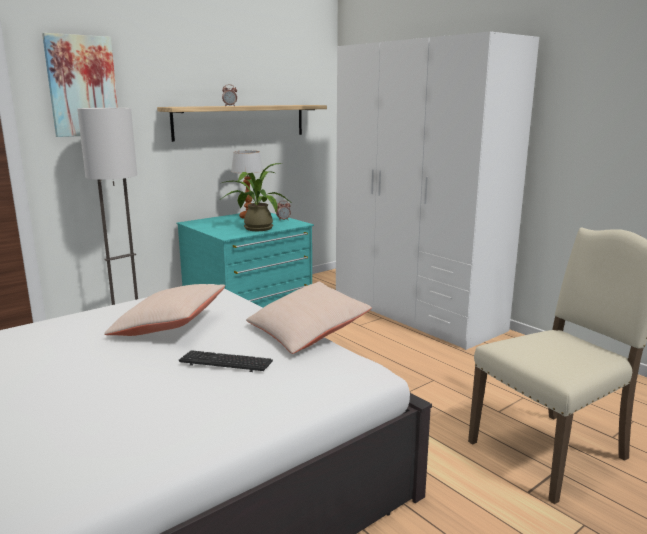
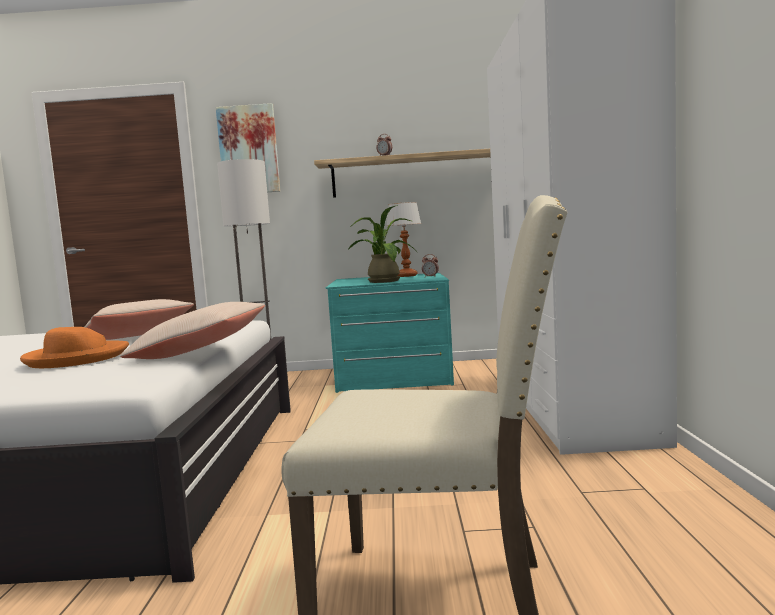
camera: 40 degrees right, 10 degrees down
(226, 363) = (76, 358): keyboard -> orange hat

